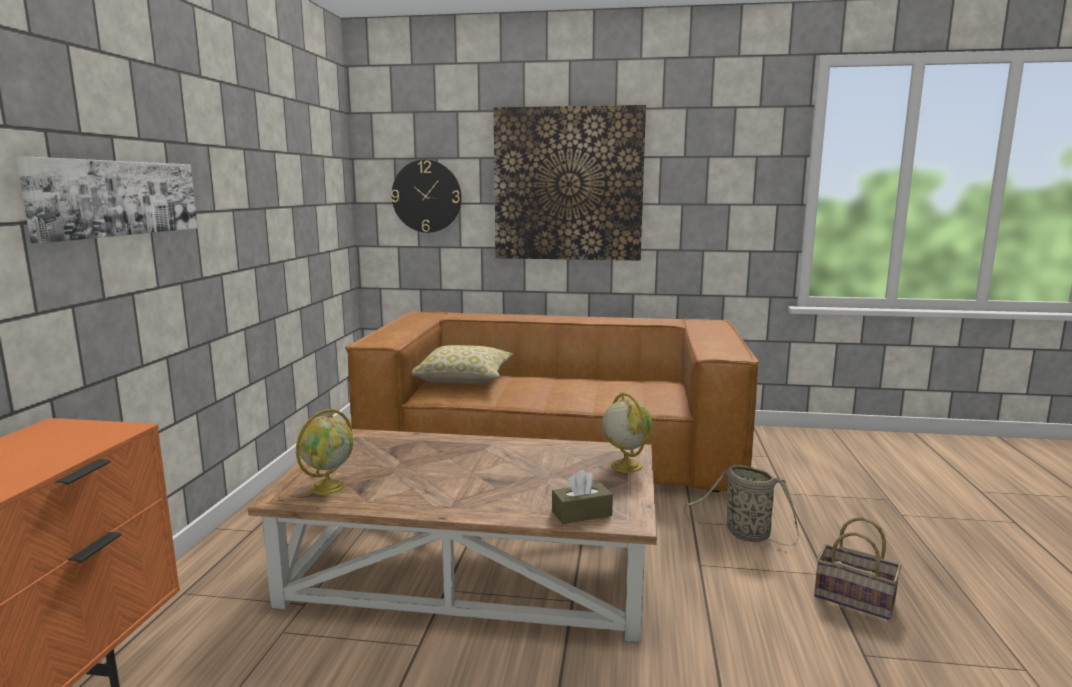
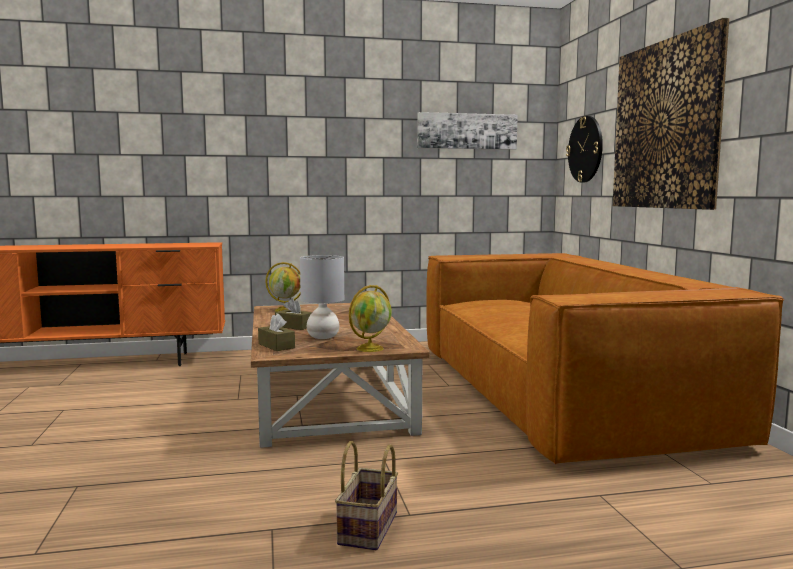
camera: 70 degrees right, 5 degrees down
(117, 198) = (281, 146): picture -> picture (467, 131)
(463, 379) = (509, 303): pillow -> none
(464, 492) = (294, 326): none -> brown tissue box
(548, 482) = (323, 337): none -> grey table lamp
(744, 534) = (463, 475): basket -> none

